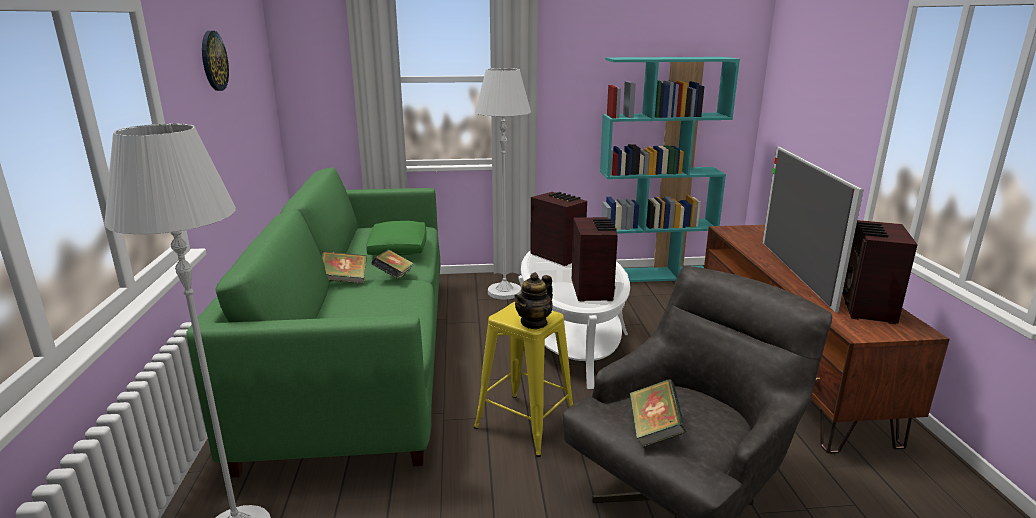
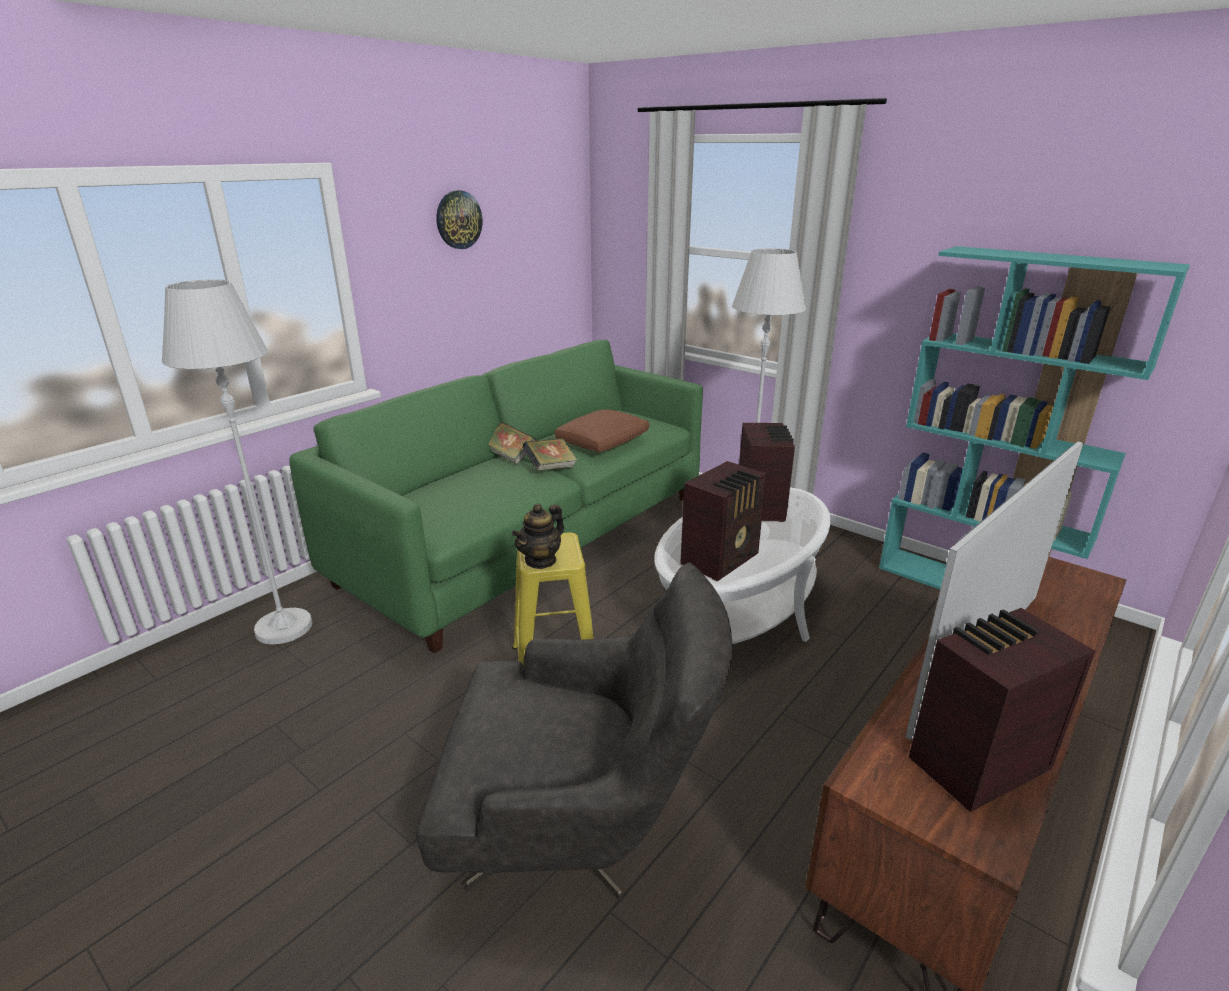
camera: 45 degrees right, 5 degrees up
(398, 249) = (603, 441): green pillow -> brown pillow
(534, 323) = (541, 560): teapot -> teapot turned 45 degrees counterclockwise
(654, 430) = (495, 727): book -> none

